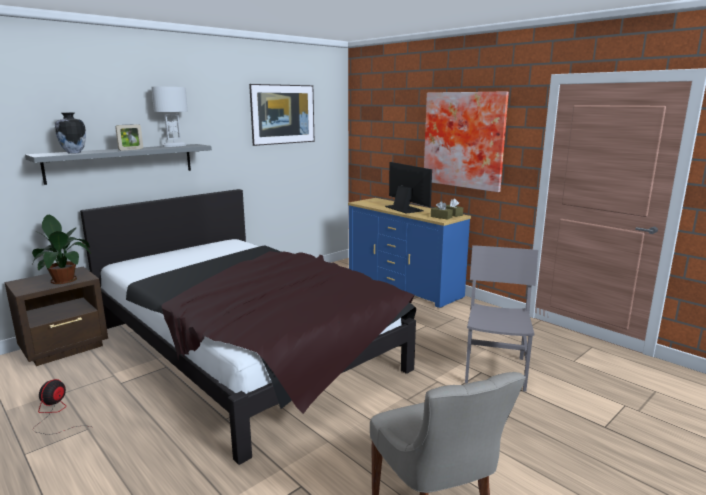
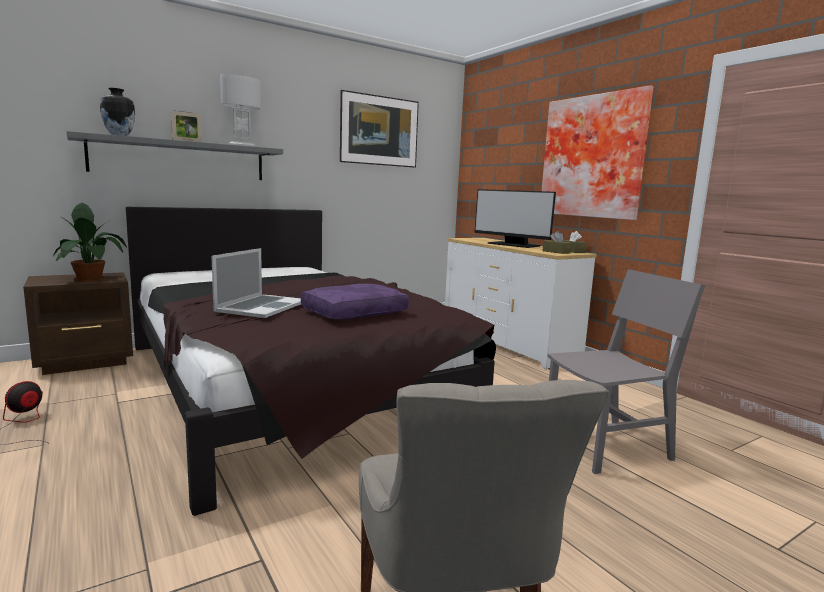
camera: 10 degrees right, 5 degrees down
(241, 300) = (261, 306): none -> laptop
(313, 297) = (354, 312): none -> purple pillow
(403, 285) = (507, 343): blue dresser -> white dresser
(404, 208) = (513, 245): monitor -> monitor turned 150 degrees clockwise
(495, 370) = (607, 446): grey chair -> grey chair turned 45 degrees clockwise

